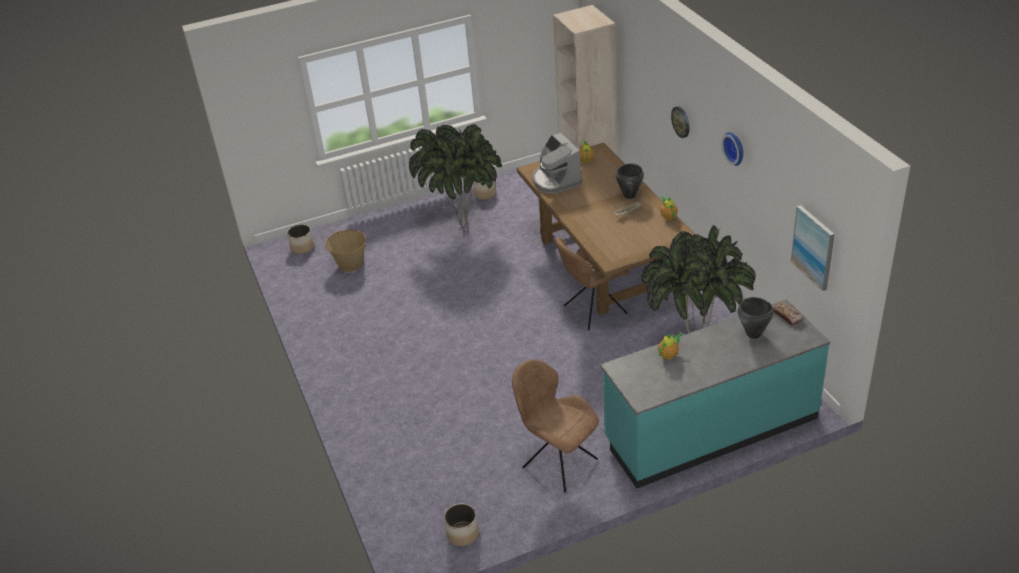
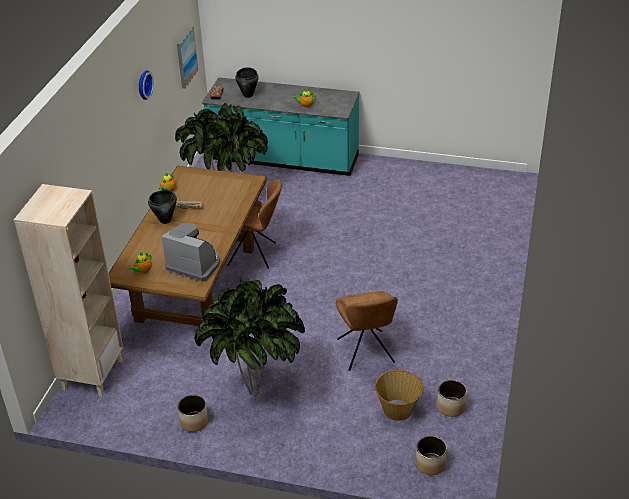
camera: 145 degrees left, 0 degrees up
(462, 534) = (473, 177): planter -> planter (451, 407)
(555, 180) = (194, 264): coffee machine -> coffee machine turned 75 degrees counterclockwise
(558, 462) = (386, 183): brown chair -> brown chair (366, 352)
(681, 121) = (110, 149): wall clock -> none

